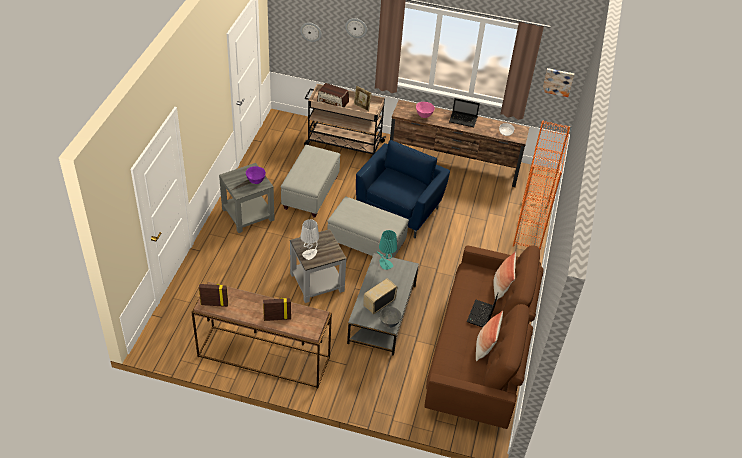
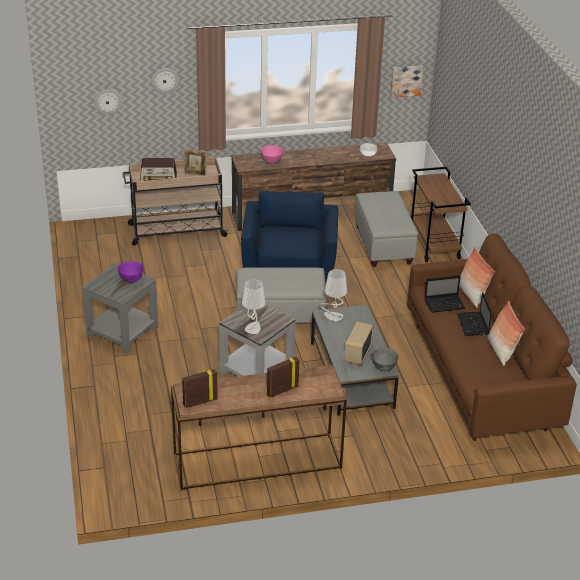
camera: 25 degrees left, 10 degrees down
(311, 193) = (178, 288): grey ottoman -> grey ottoman (383, 245)
(385, 264) = (333, 316): turquoise table lamp -> grey table lamp
(463, 120) = (316, 155): laptop -> laptop (445, 304)
(531, 226) = (434, 245): orange bookcase -> brown cart

